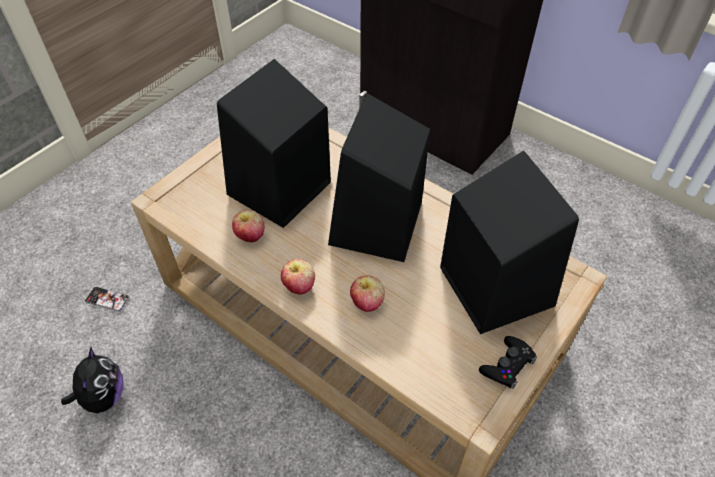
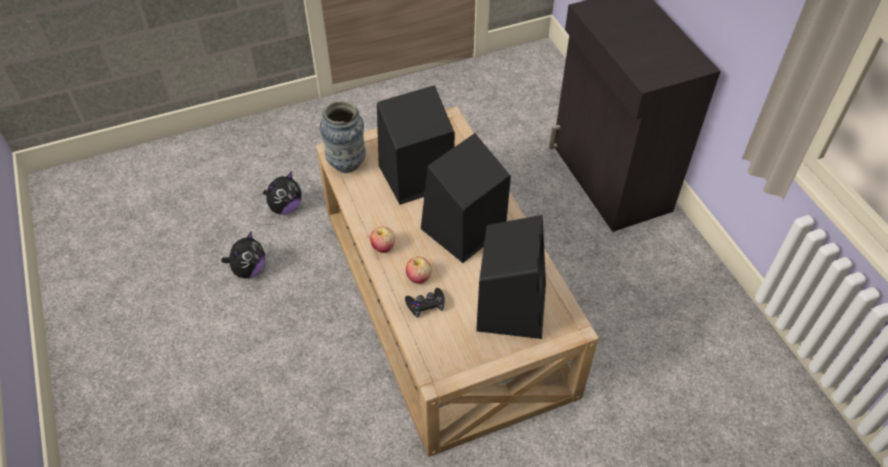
camera: 30 degrees right, 0 degrees up
(107, 299) = (285, 207): phone -> plush toy
(186, 208) = (347, 164): none -> vase
(250, 236) = (375, 201): apple -> none
(507, 365) = (478, 358): black game controller -> black game controller (425, 304)

